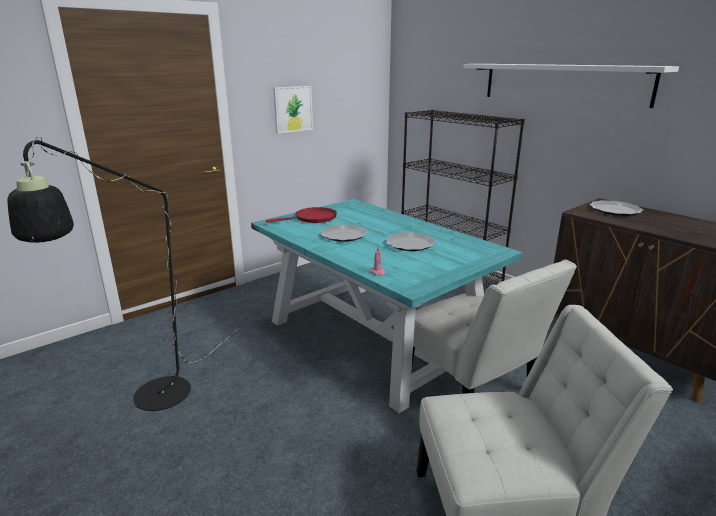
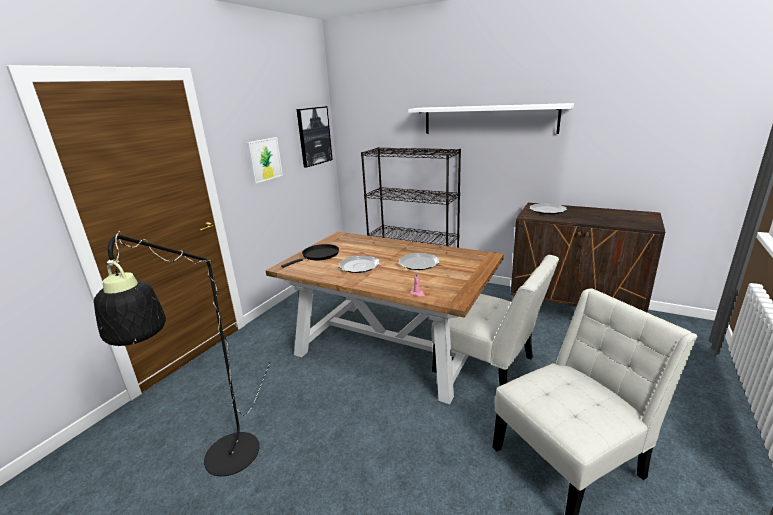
camera: 20 degrees left, 0 degrees up
(313, 218) = (318, 255): red frying pan -> black frying pan
(361, 90) = (314, 136): none -> picture
(376, 338) = (392, 346): turquoise dining table -> brown dining table

